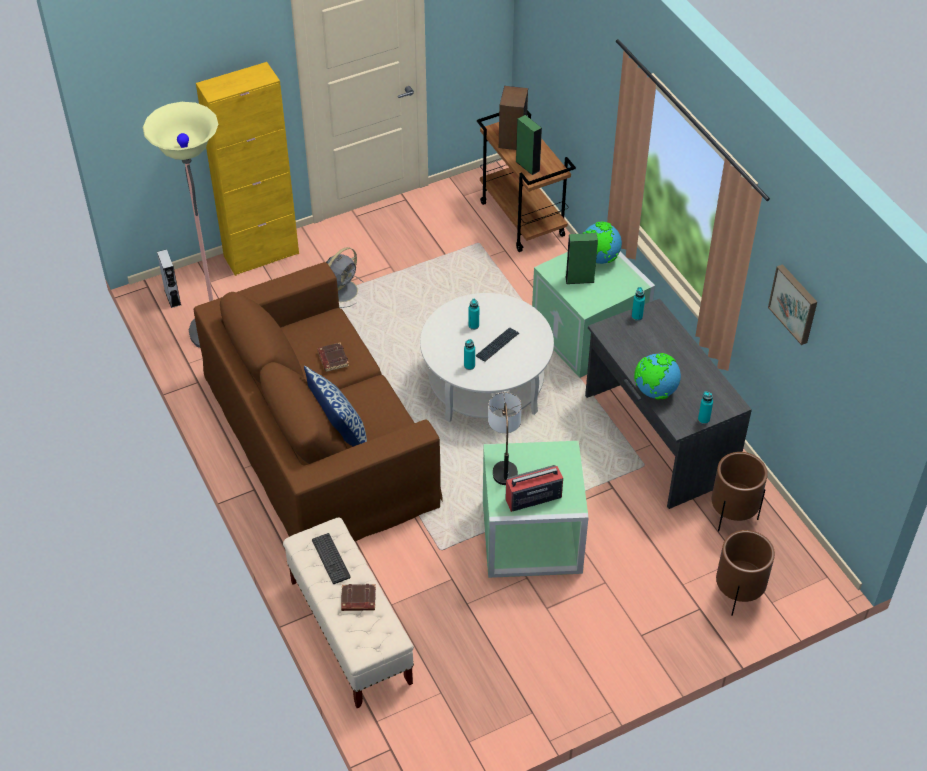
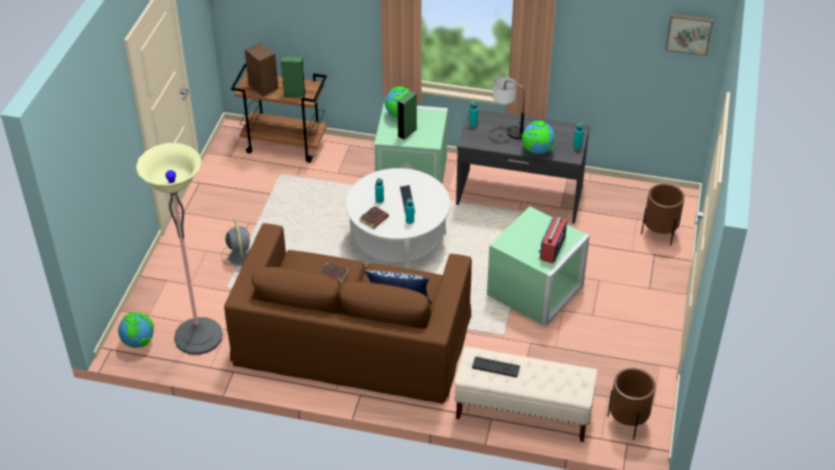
camera: 50 degrees left, 5 degrees down
(172, 297) = (138, 342): grey speaker -> globe
(261, 255) = (158, 276): yellow cabinet -> none
(358, 600) = (540, 373): brown book -> brown book (374, 219)
(504, 462) = (513, 244): table lamp -> table lamp (508, 129)
(732, 515) = (605, 202): brown planter -> brown planter (628, 422)
(795, 303) = (597, 35): picture -> picture (689, 33)

